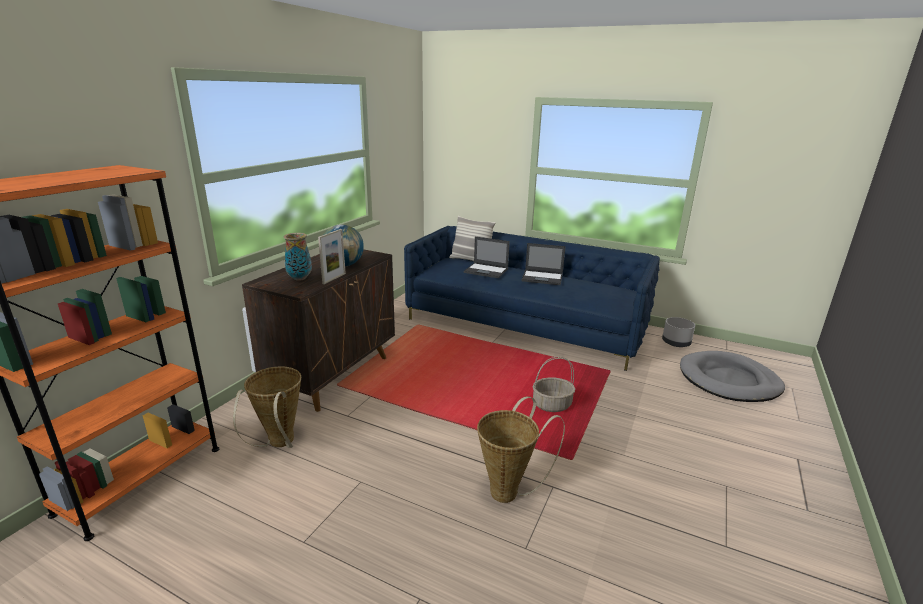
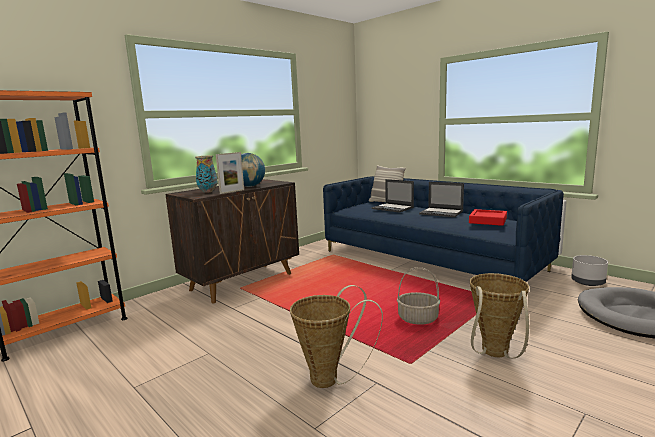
camera: 20 degrees right, 10 degrees down
(279, 444) = (169, 321): basket -> basket (494, 355)
(595, 290) = (487, 220): none -> red tray

